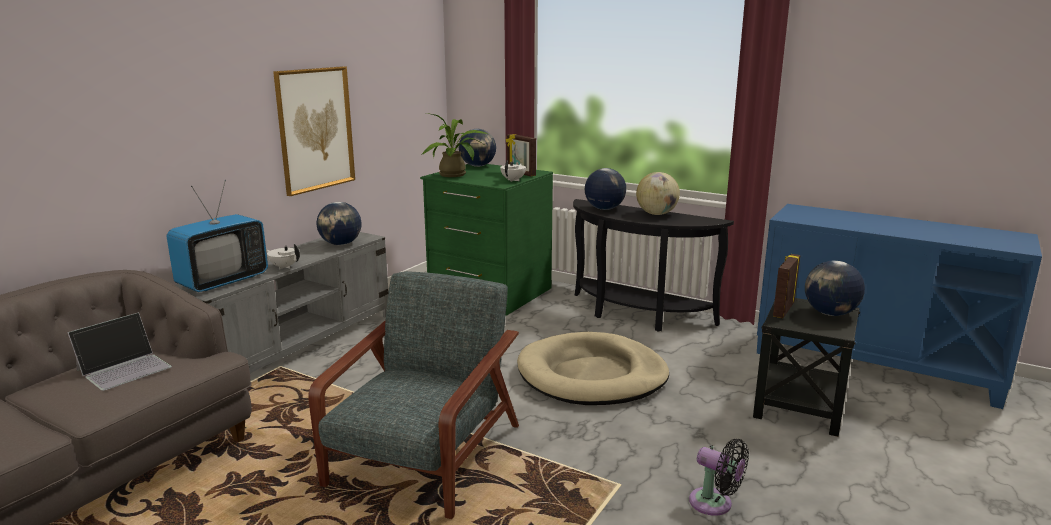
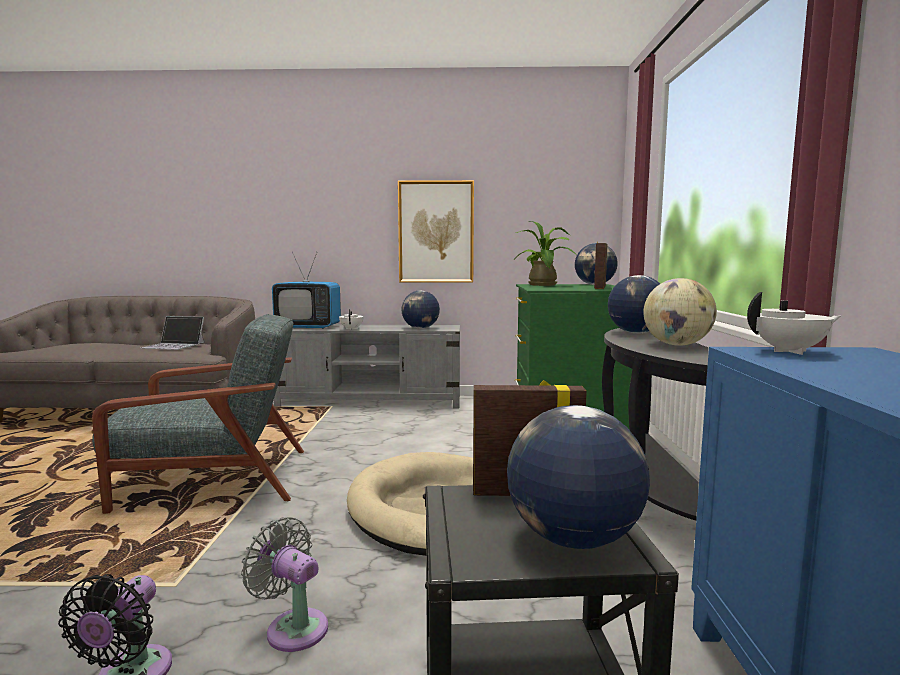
camera: 60 degrees right, 10 degrees down
(513, 180) = (566, 289): white teapot -> white teapot (790, 351)
(696, 447) = (293, 627): none -> grey fan

